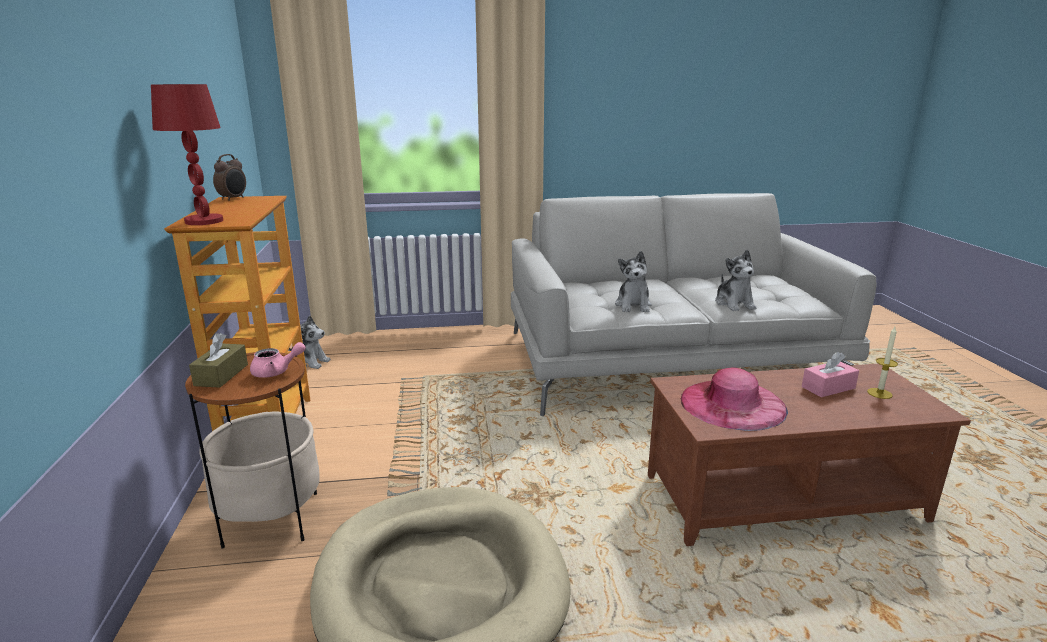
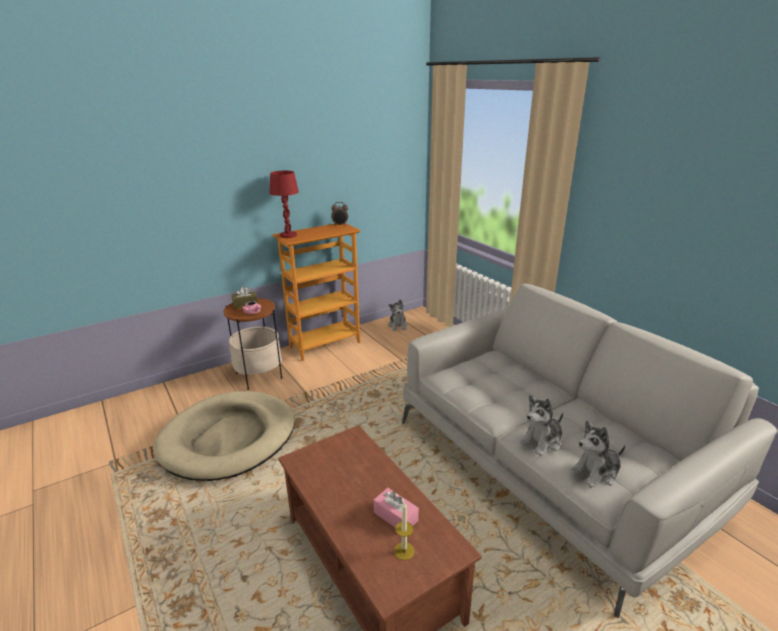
camera: 65 degrees right, 5 degrees up
(633, 305) = (480, 391): plush toy -> plush toy (596, 472)
(732, 404) = (336, 466): pink hat -> none

